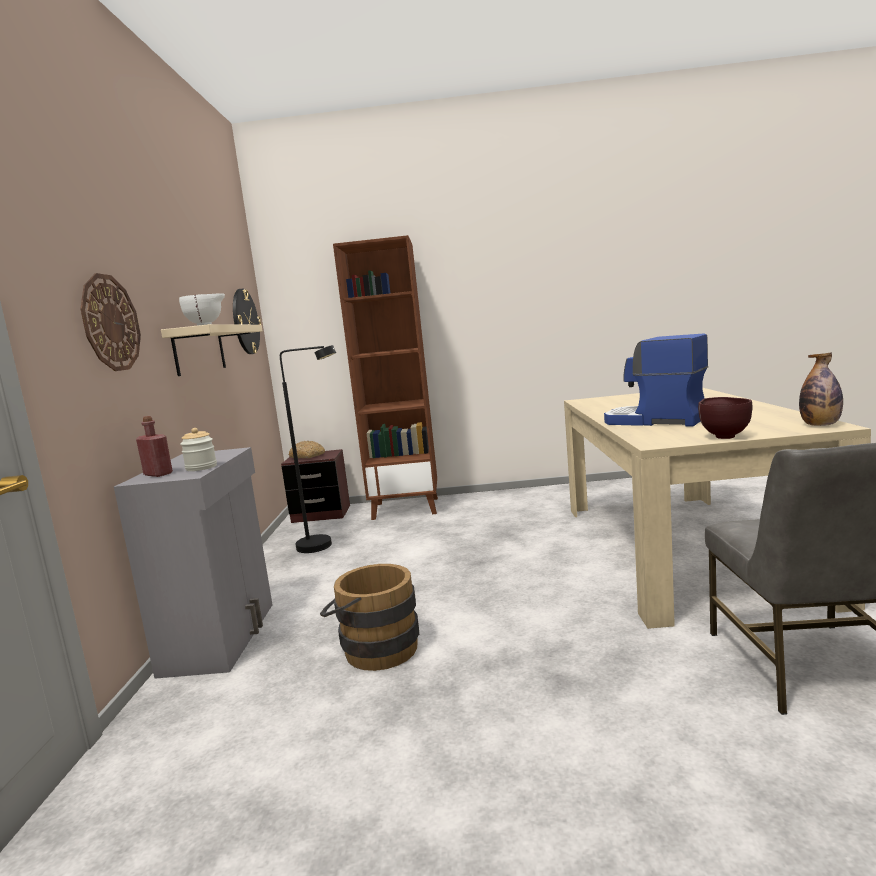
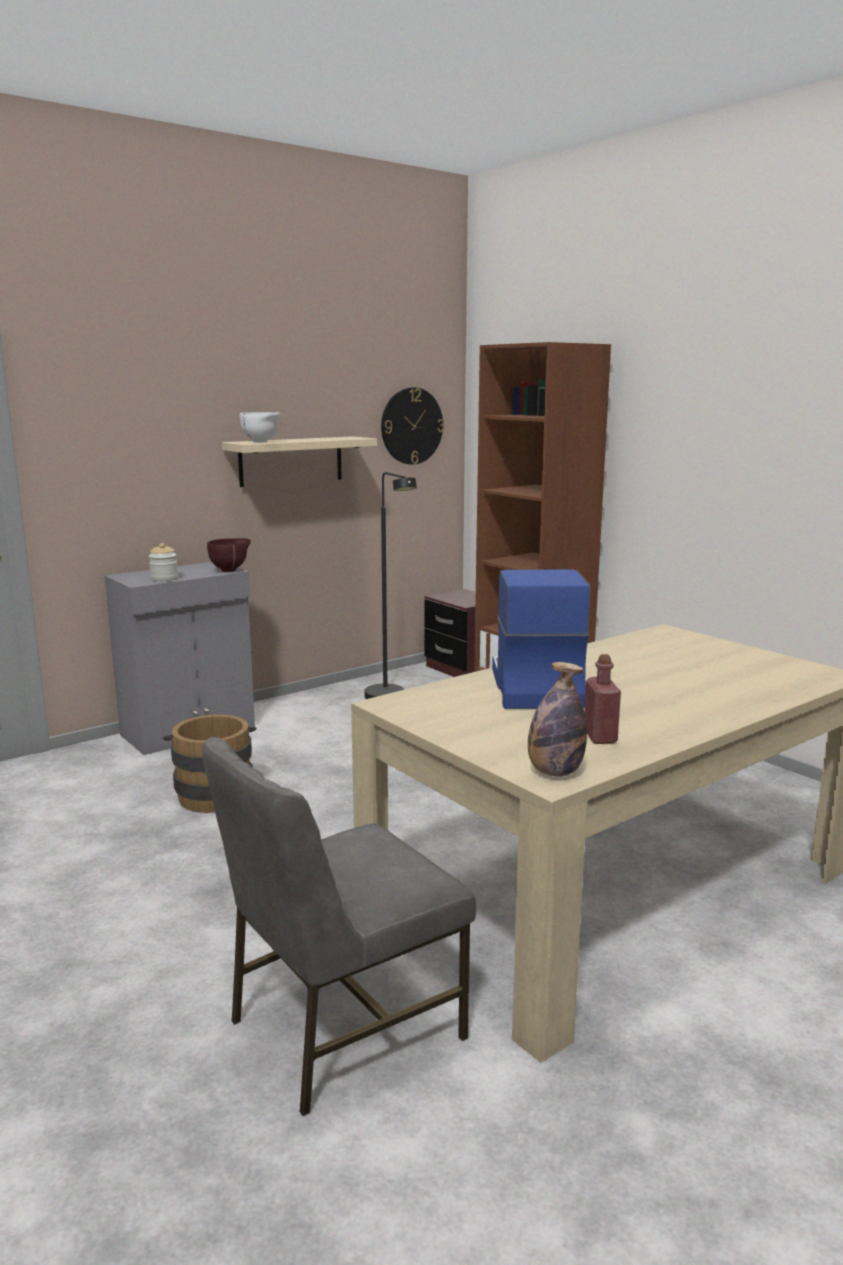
camera: 50 degrees right, 5 degrees up
(110, 323) = (142, 439): wall clock -> none
(158, 474) = (141, 574): red bottle -> red bottle (600, 737)
(307, 456) = (462, 596): bread -> none
(724, 436) = (446, 729): brown bowl -> brown bowl (231, 570)

